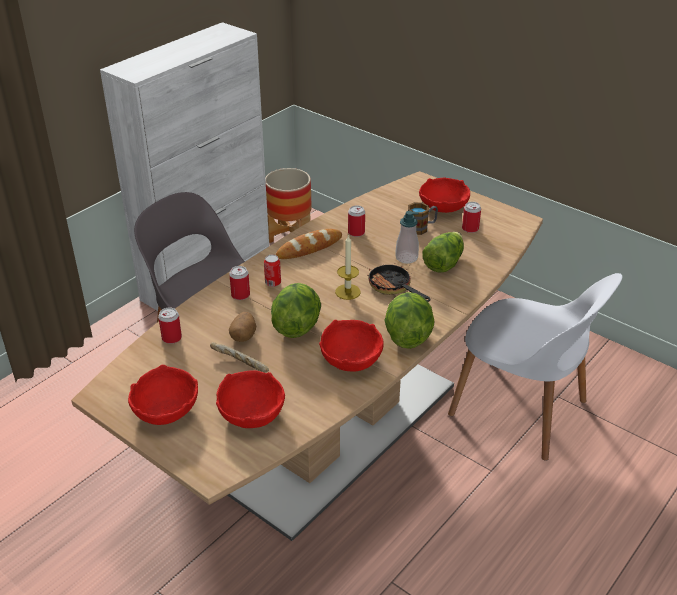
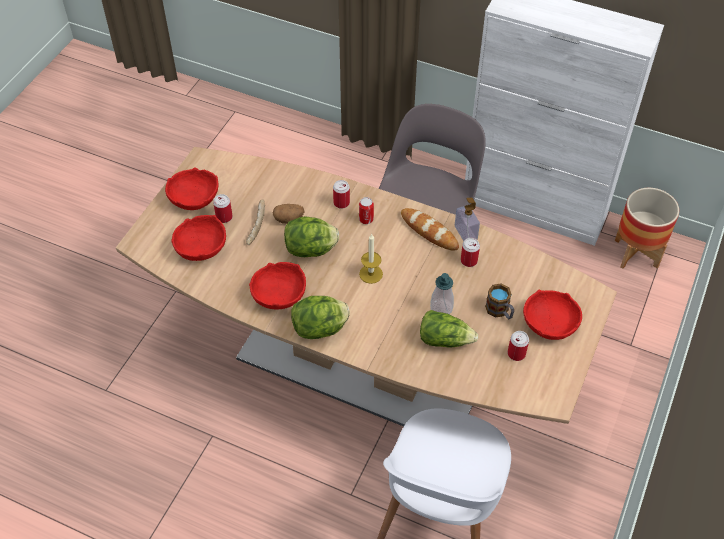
camera: 75 degrees right, 15 degrees up
(171, 338) = (274, 177): can -> can (224, 217)
(321, 228) = (465, 233): none -> soap dispenser
(393, 288) = (388, 306): frying pan -> none

